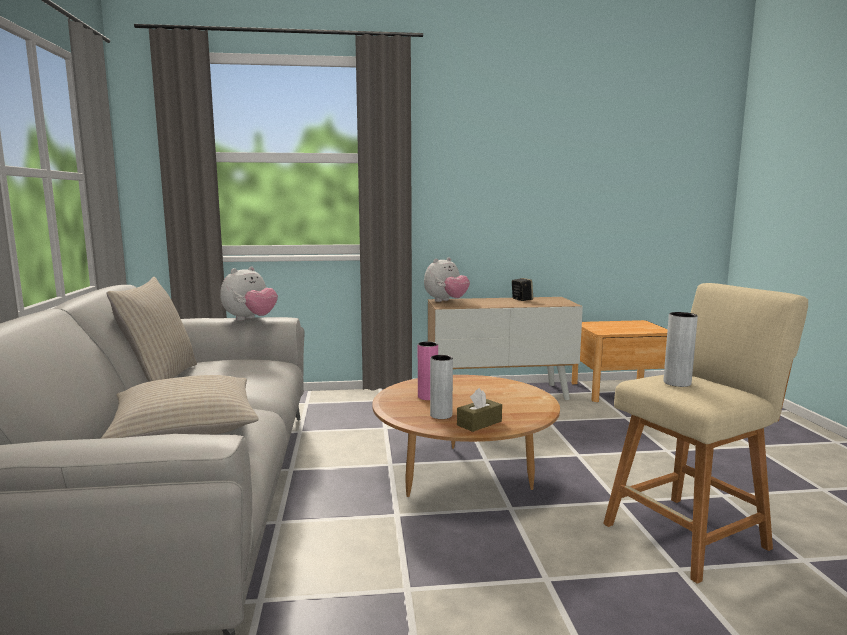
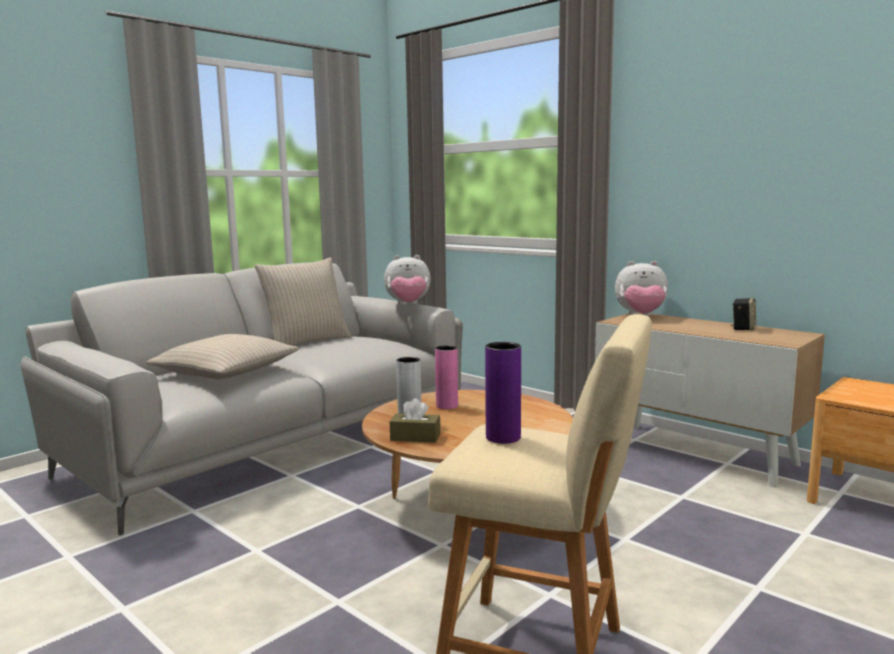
camera: 50 degrees right, 0 degrees up
(677, 383) = (503, 437): grey vase -> purple vase

